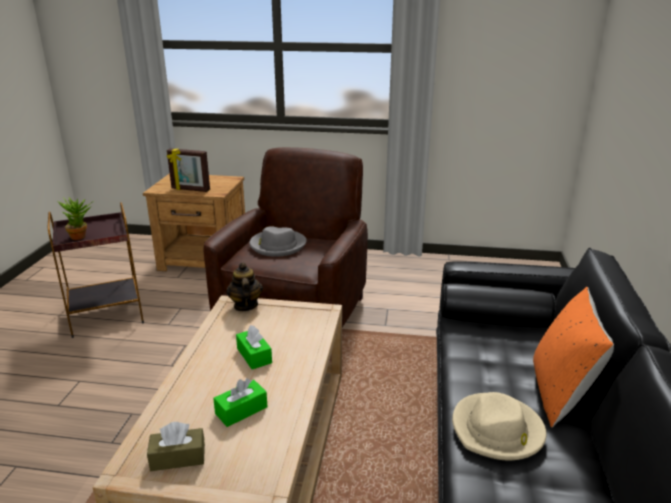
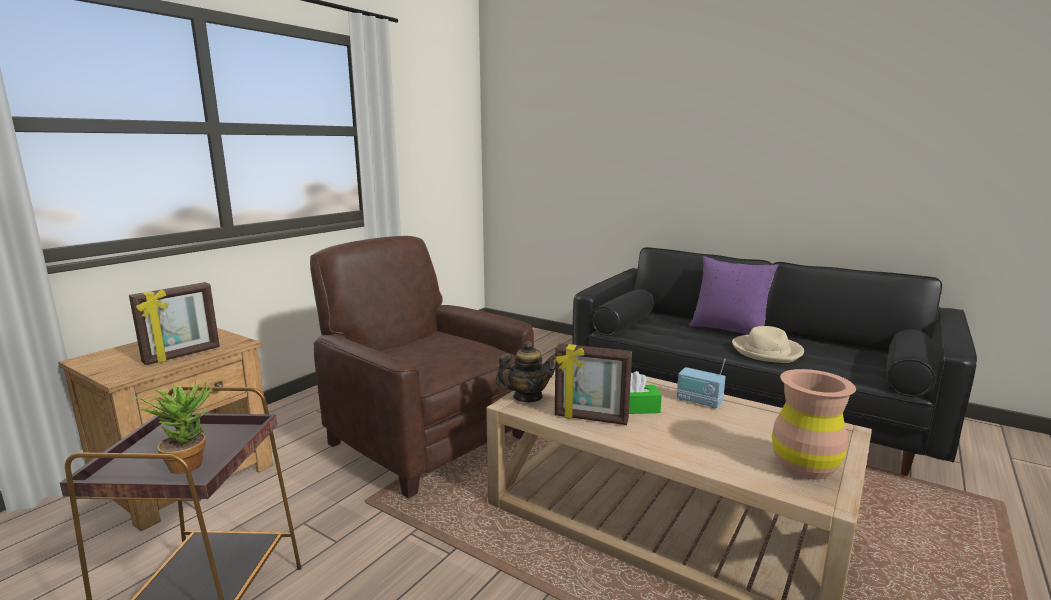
camera: 65 degrees left, 10 degrees down
(178, 457) = (804, 466): brown tissue box -> brown vase
(223, 339) = (591, 419): none -> picture frame
(241, 410) = (729, 427): green tissue box -> none
(245, 305) = (527, 397): teapot -> teapot turned 150 degrees clockwise
(277, 245) = (416, 354): grey hat -> none
(288, 388) = (699, 402): none -> radio
(561, 394) = (729, 329): orange pillow -> purple pillow

